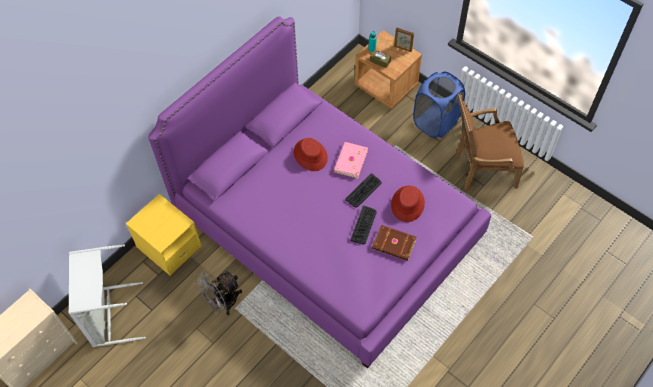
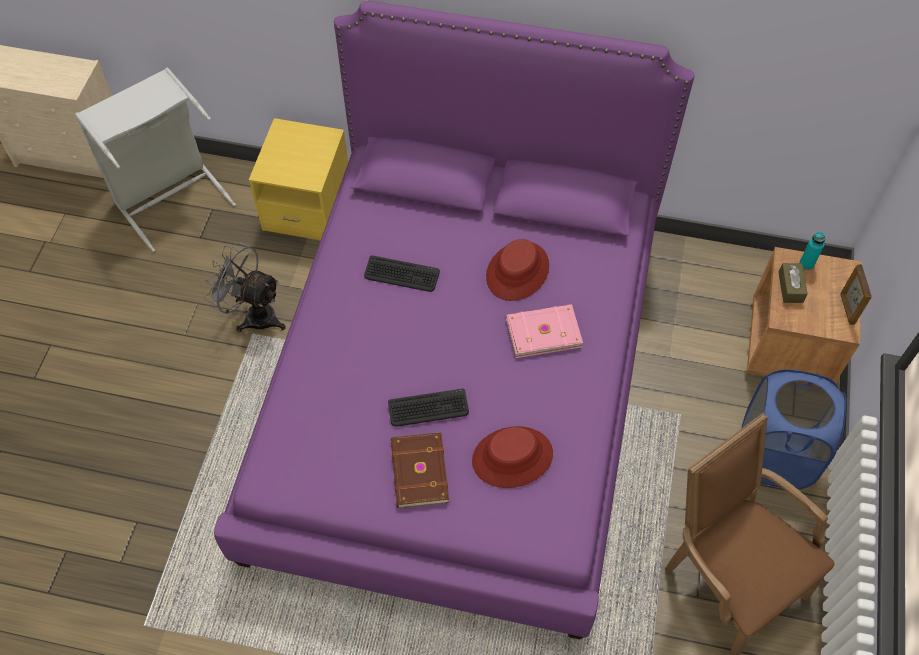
camera: 60 degrees right, 0 degrees up
(363, 191) = (496, 378): keyboard -> keyboard (401, 274)

